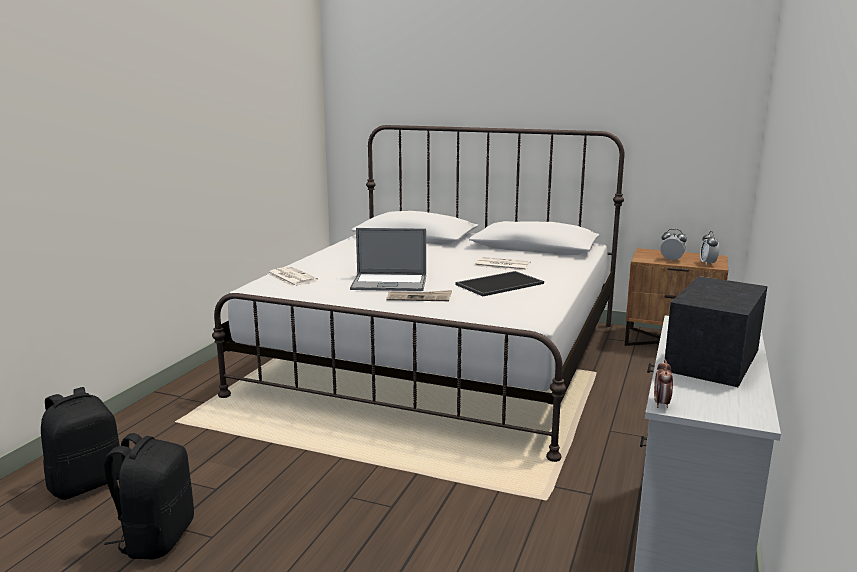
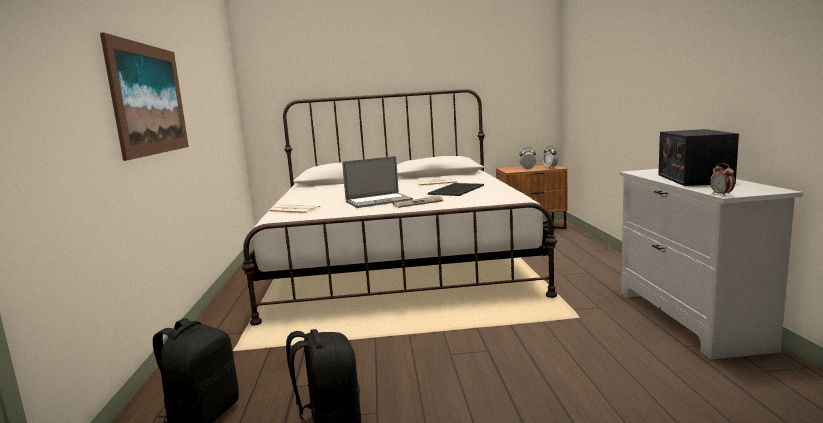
camera: 25 degrees left, 5 degrees down
(138, 144) = (150, 99): none -> picture

